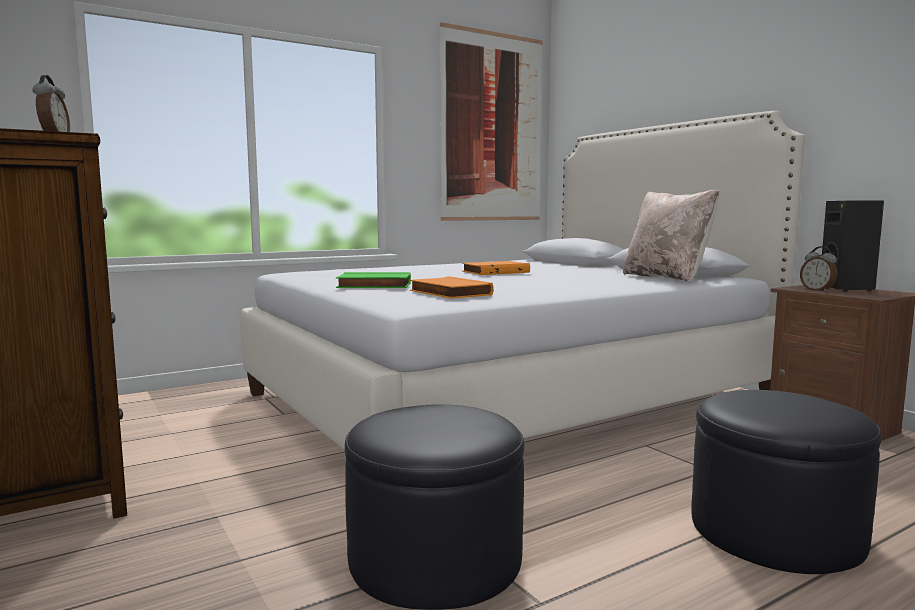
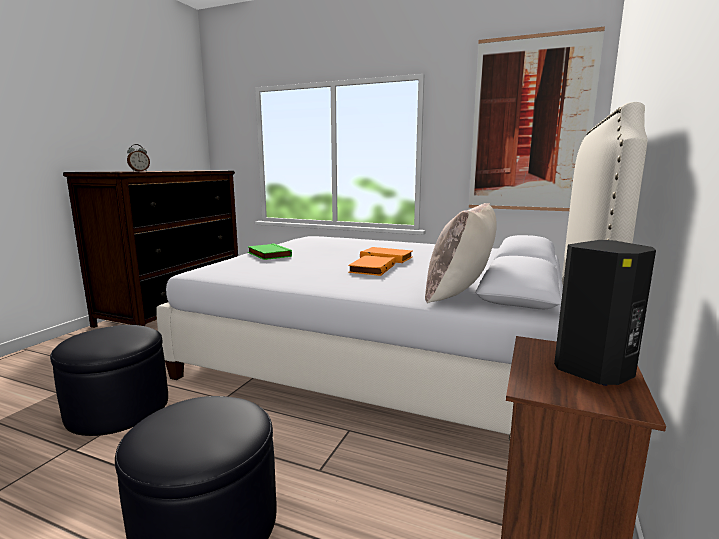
camera: 55 degrees right, 5 degrees up
(448, 293) = (256, 268): orange book -> orange book (371, 268)
(817, 290) = (536, 356): alarm clock -> none

